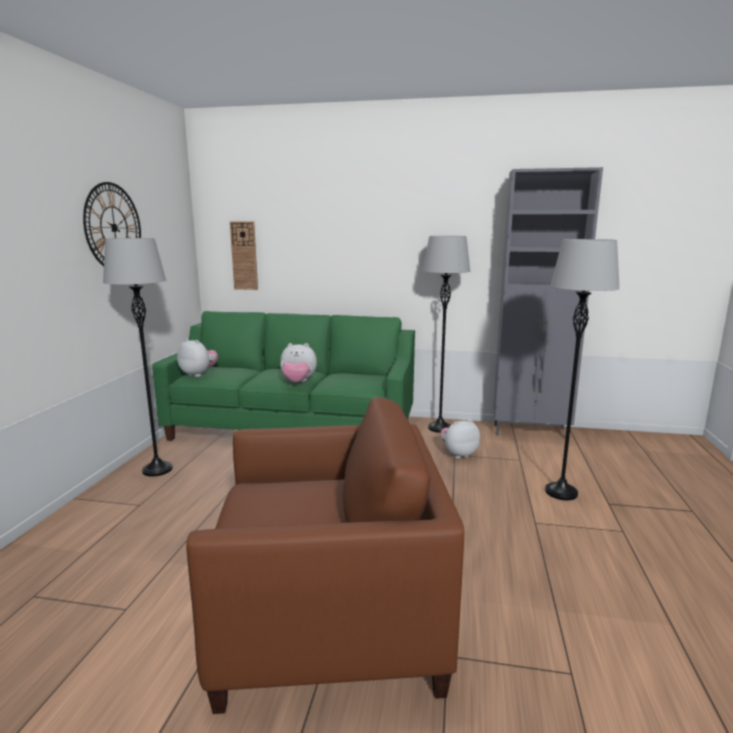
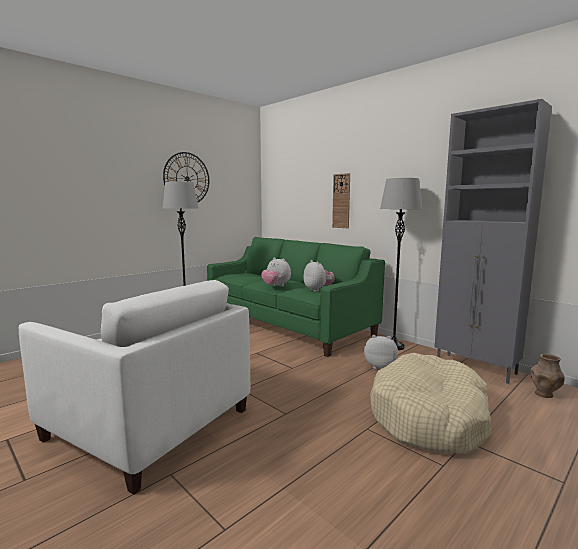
camera: 35 degrees right, 5 degrees down
(199, 374) = (231, 275): plush toy -> plush toy (318, 290)
(244, 256) = (284, 201): wall clock -> wall clock (341, 201)
(328, 615) = (149, 423): brown armchair -> white armchair
(561, 492) = (429, 417): grey floor lamp -> beige dog bed
(600, 442) = (544, 394): none -> brown vase

